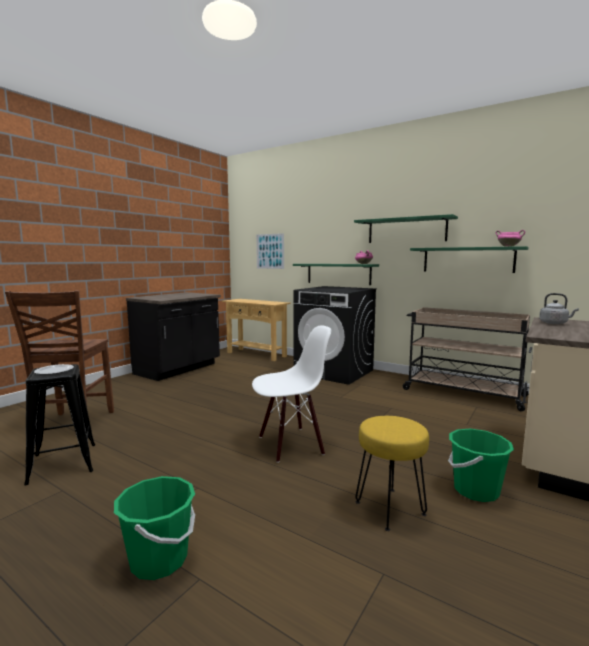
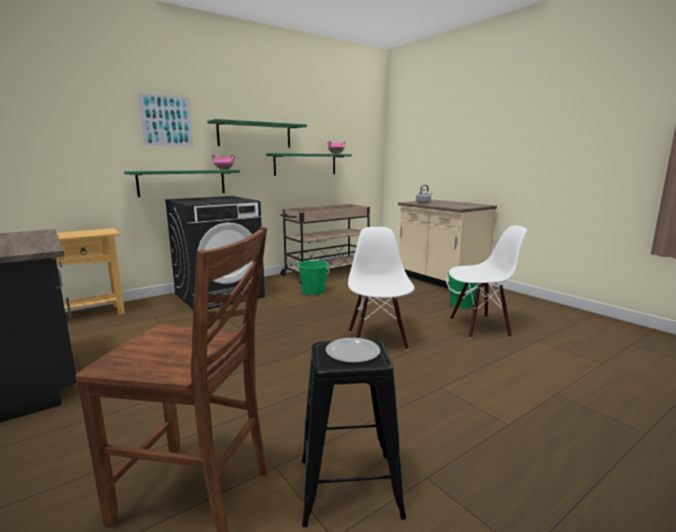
camera: 70 degrees left, 5 degrees up
(159, 560) = (541, 408): green bucket -> green bucket (313, 292)
(270, 251) = (52, 152): picture -> picture (166, 121)
(390, 509) = (479, 327): yellow stool -> white chair

